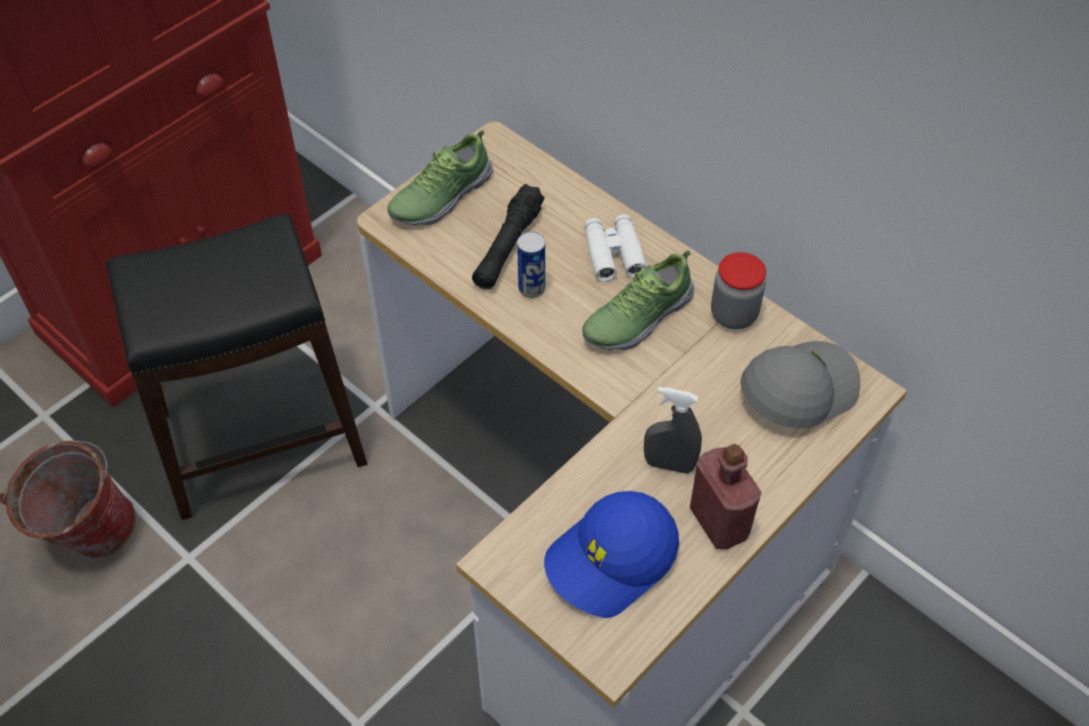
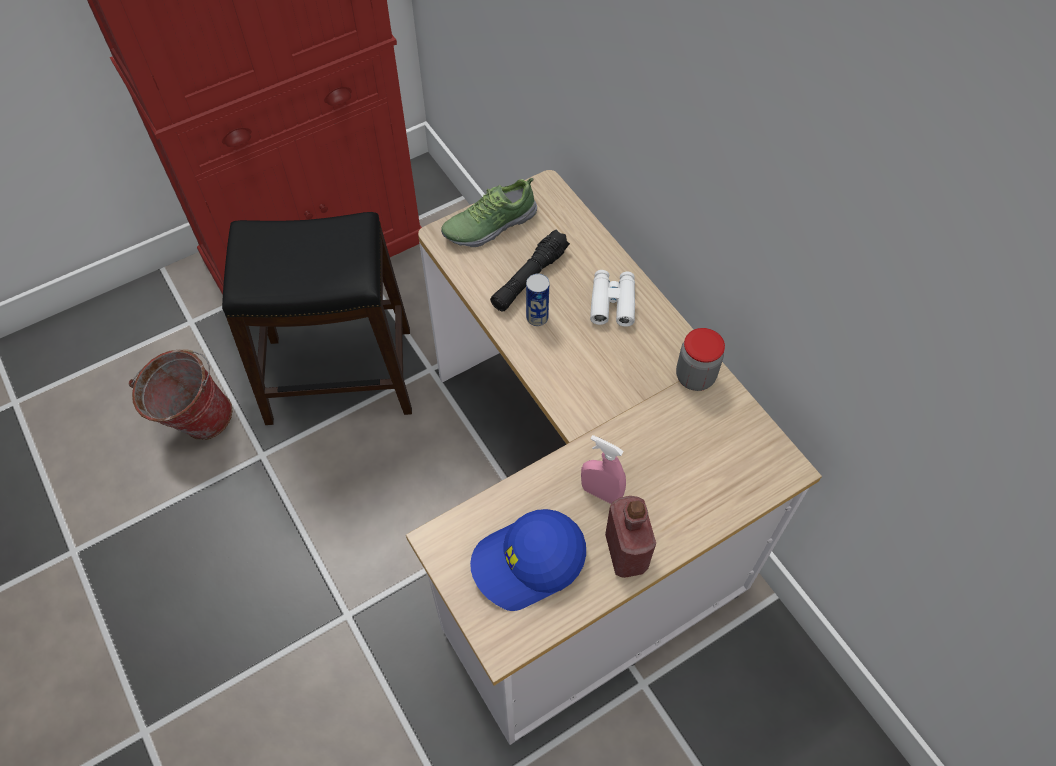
camera: 15 degrees right, 5 degrees up
(636, 317) = (614, 361): shoe -> none
(669, 464) = (601, 493): grey spray bottle -> pink spray bottle
(797, 389) = (727, 453): grey cap -> none

